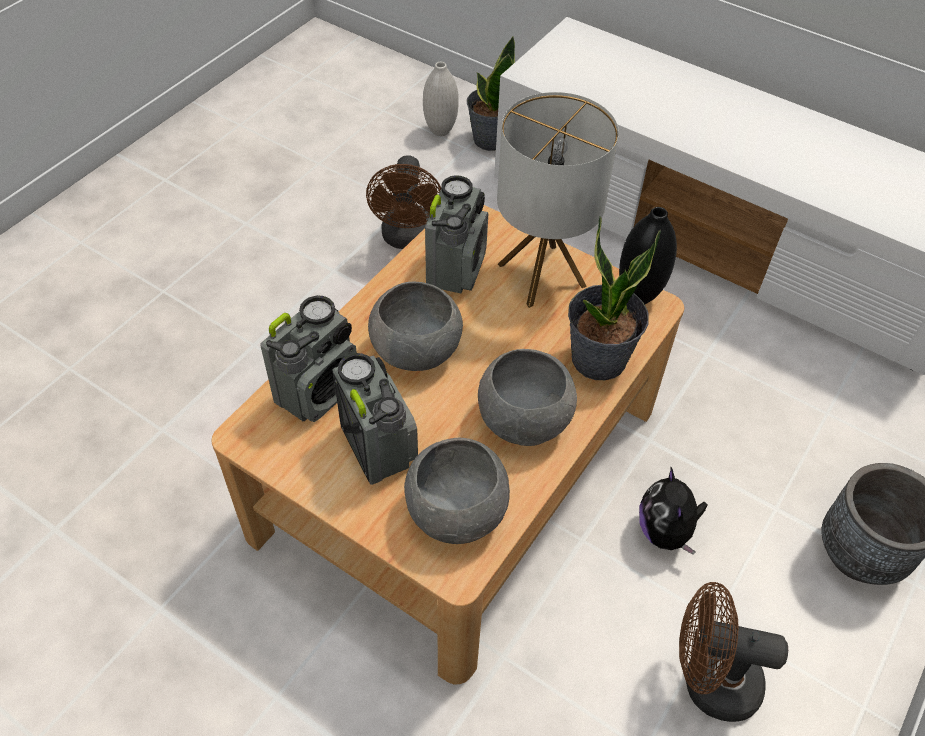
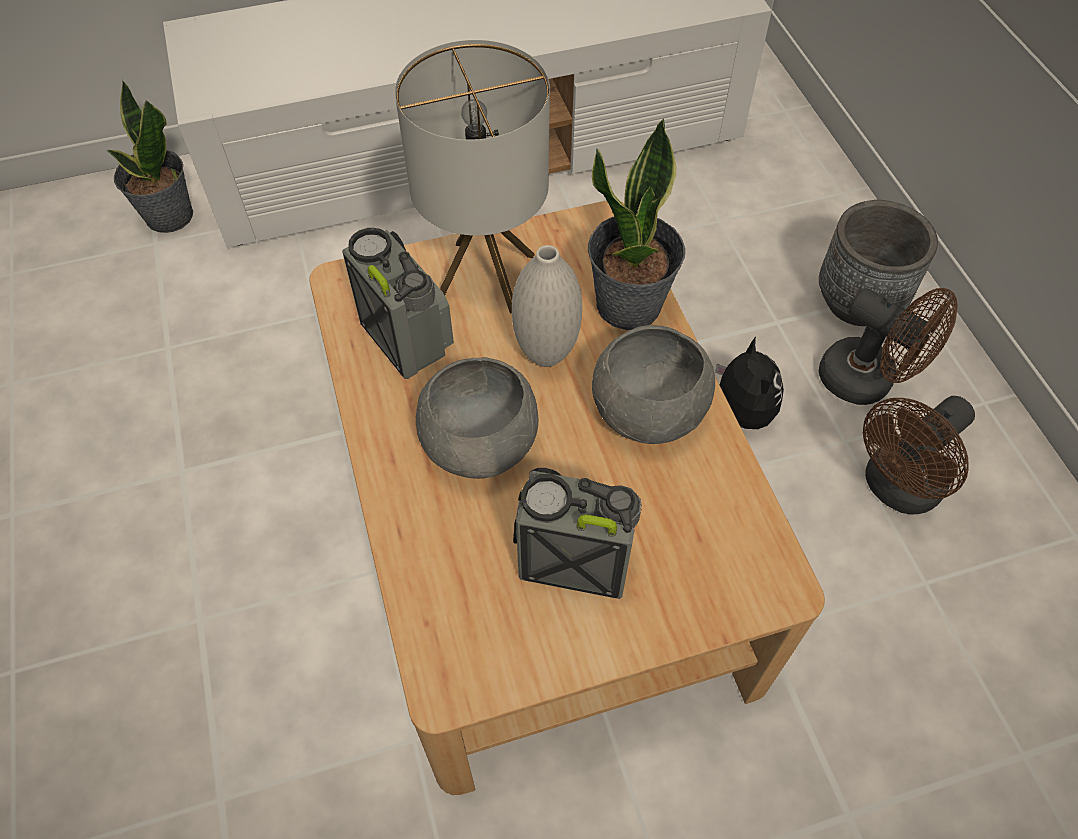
camera: 50 degrees left, 5 degrees up
(318, 391) = (451, 571): radio -> none
(408, 239) = (216, 375): brown fan -> brown fan (867, 382)
(440, 131) = (105, 247): white vase -> white vase (546, 354)
(457, 510) = (711, 539): grey bowl -> none
(638, 296) = (583, 225): black vase -> none
(665, 531) = (738, 414): plush toy -> plush toy turned 135 degrees counterclockwise

